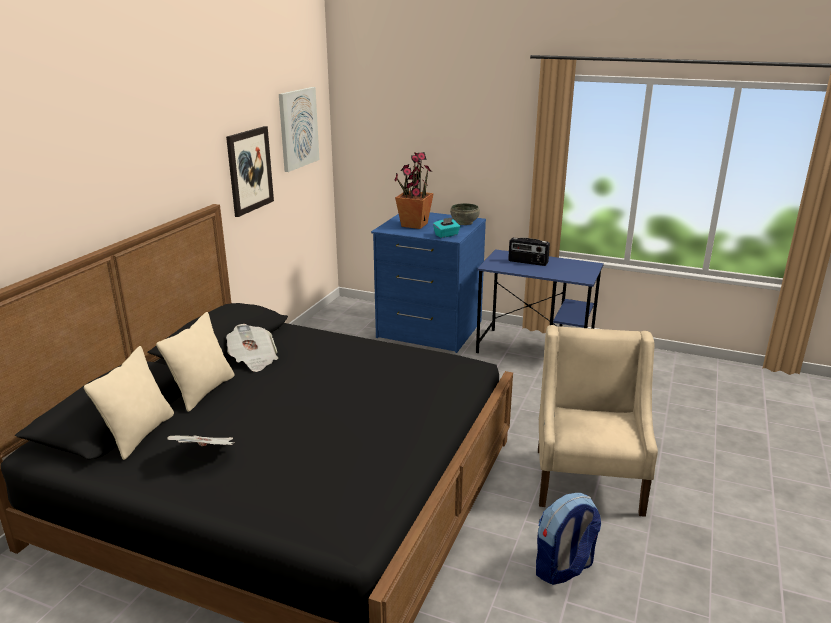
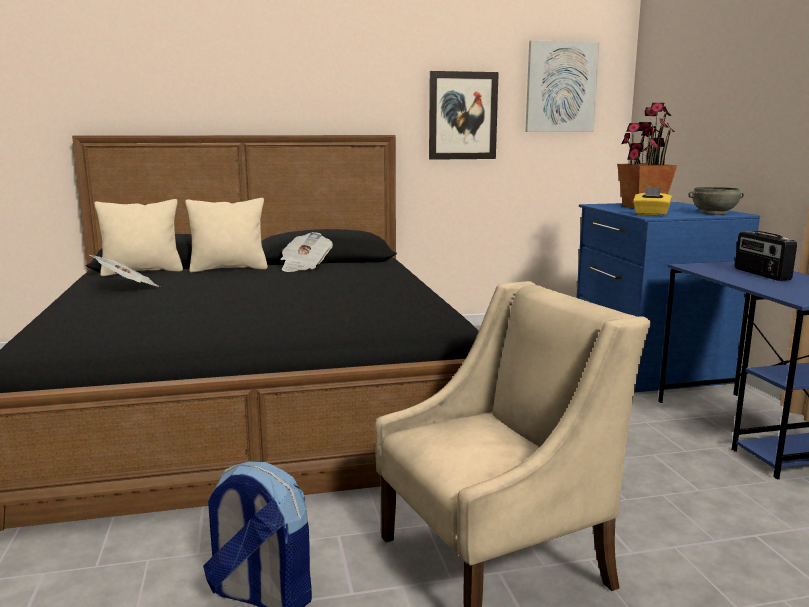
camera: 55 degrees right, 10 degrees down
(446, 235) = (651, 214): turquoise tissue box -> yellow tissue box

